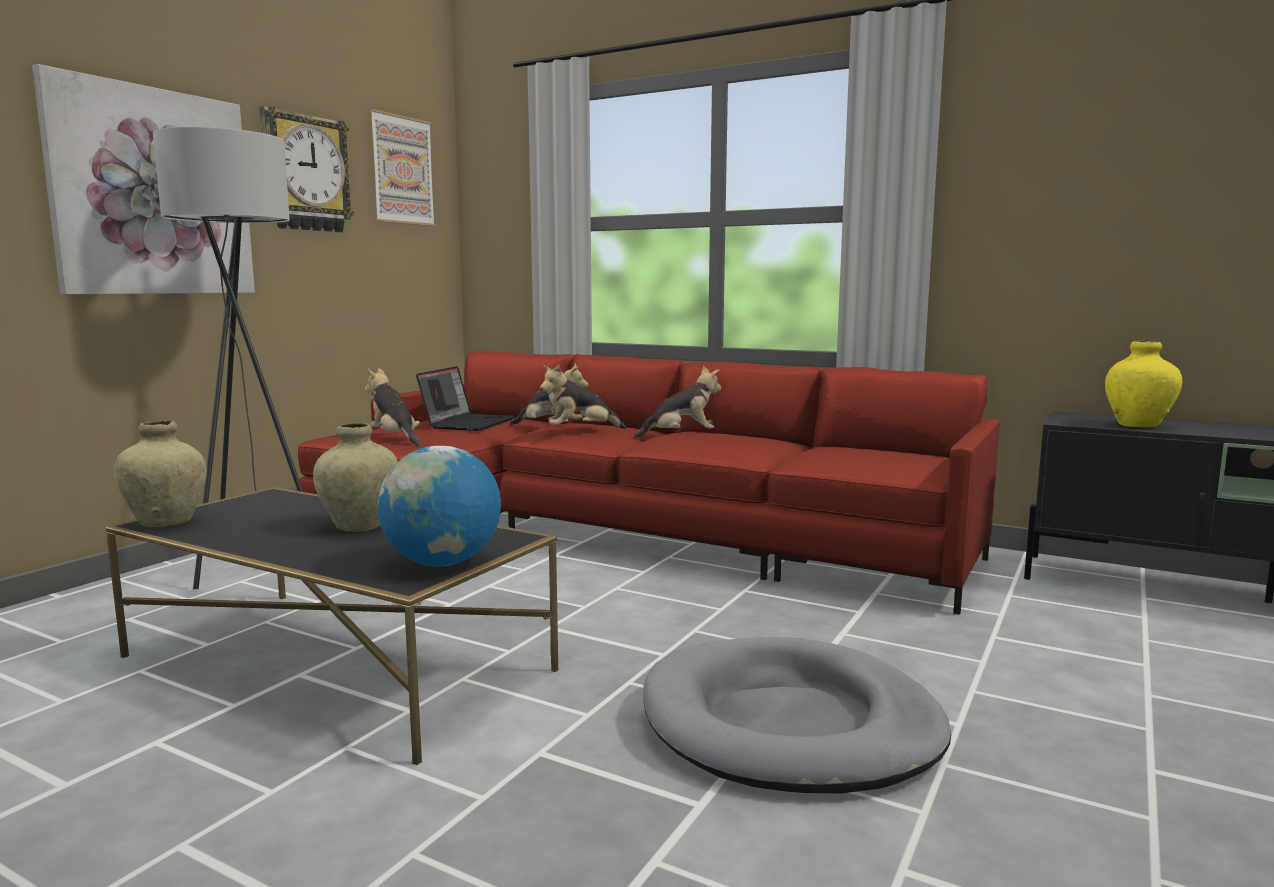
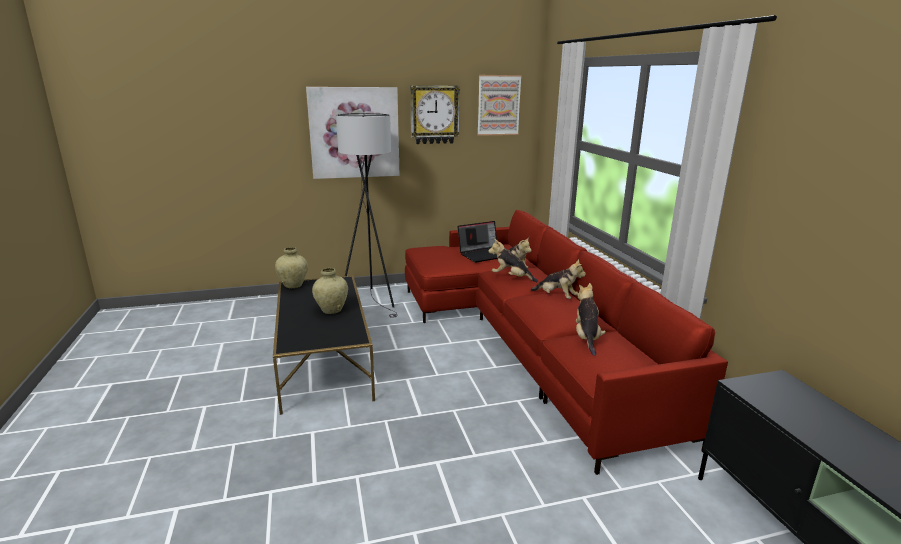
camera: 45 degrees right, 10 degrees up
(395, 439) = (434, 258): plush toy -> plush toy (586, 338)
(442, 563) = (312, 342): globe -> none
(790, 724) = (399, 475): grey dog bed -> none
(1138, 425) = (794, 412): yellow vase -> none

